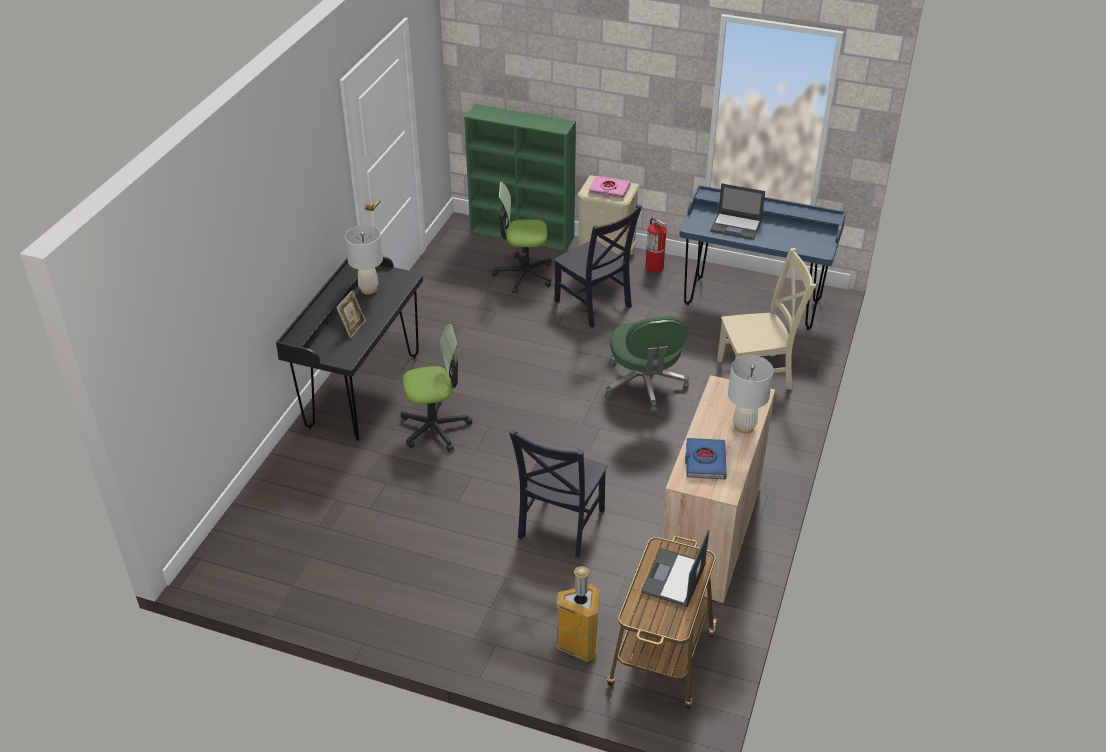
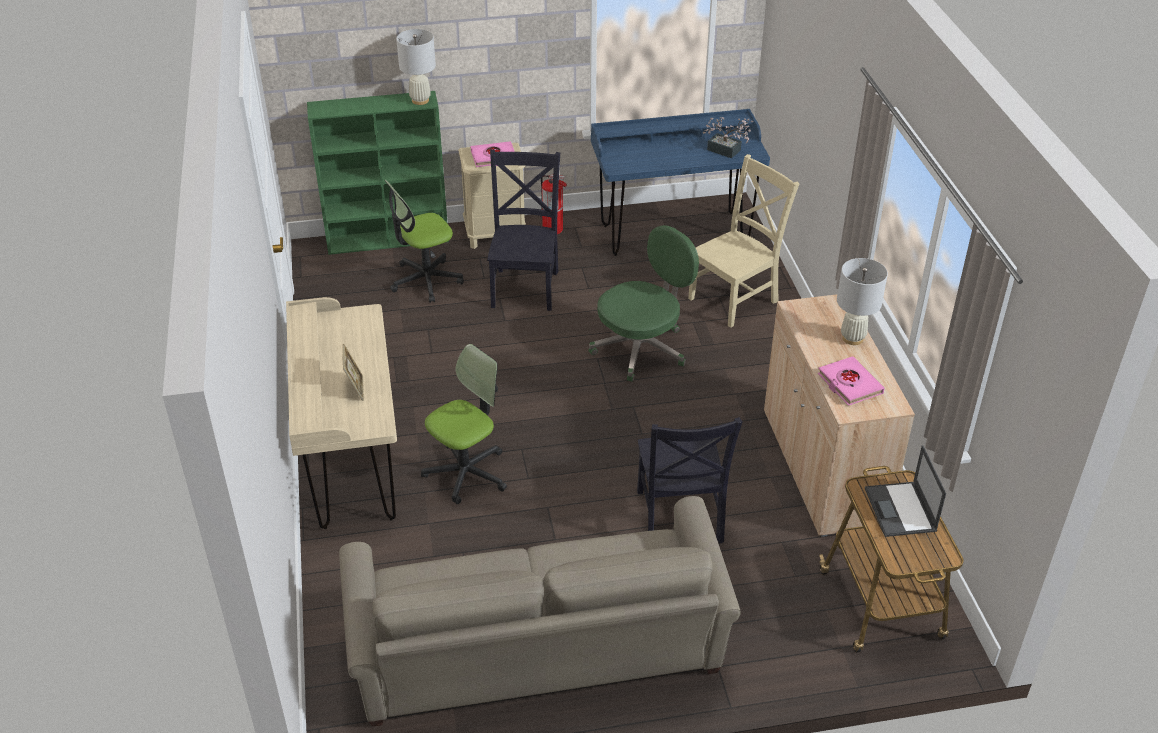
camera: 30 degrees left, 0 degrees up
(363, 391) = (352, 465): black desk -> beige desk
(368, 289) = (334, 341): white table lamp -> white table lamp (420, 100)
(375, 579) = (539, 657): none -> beige sofa
(578, 646) = (796, 628): trash can -> none
(594, 305) = (525, 287): black chair -> black chair turned 105 degrees counterclockwise
(644, 386) = (641, 349): green office chair -> green office chair turned 90 degrees counterclockwise
(705, 461) = (849, 384): blue book -> pink book
(736, 226) = (656, 154): laptop -> none
(799, 242) = (727, 151): none -> potted plant

